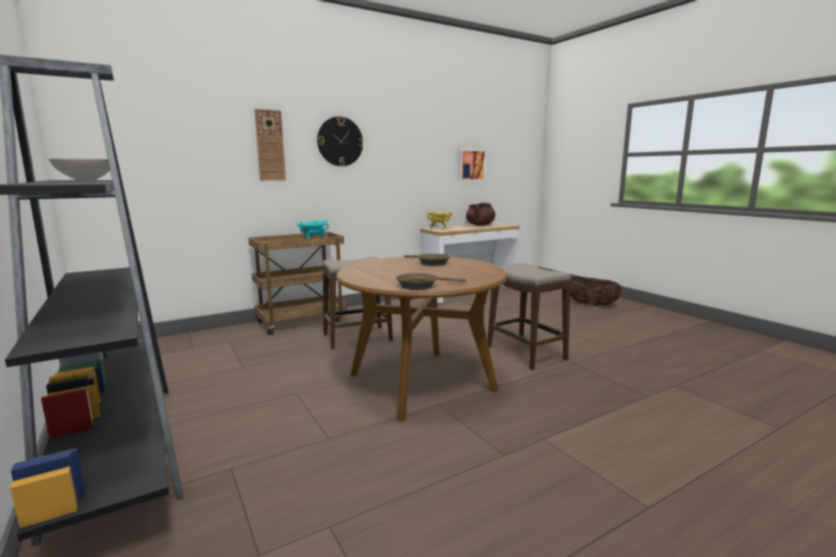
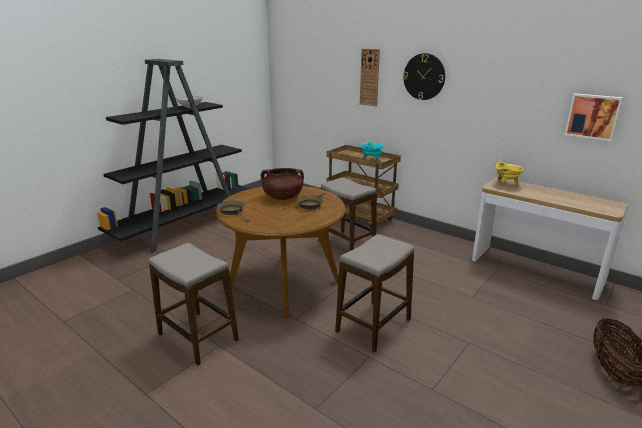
camera: 70 degrees right, 10 degrees up
(480, 225) = (572, 197): brown cooking pot -> brown cooking pot (283, 197)
(522, 454) = (198, 338): none -> stool

